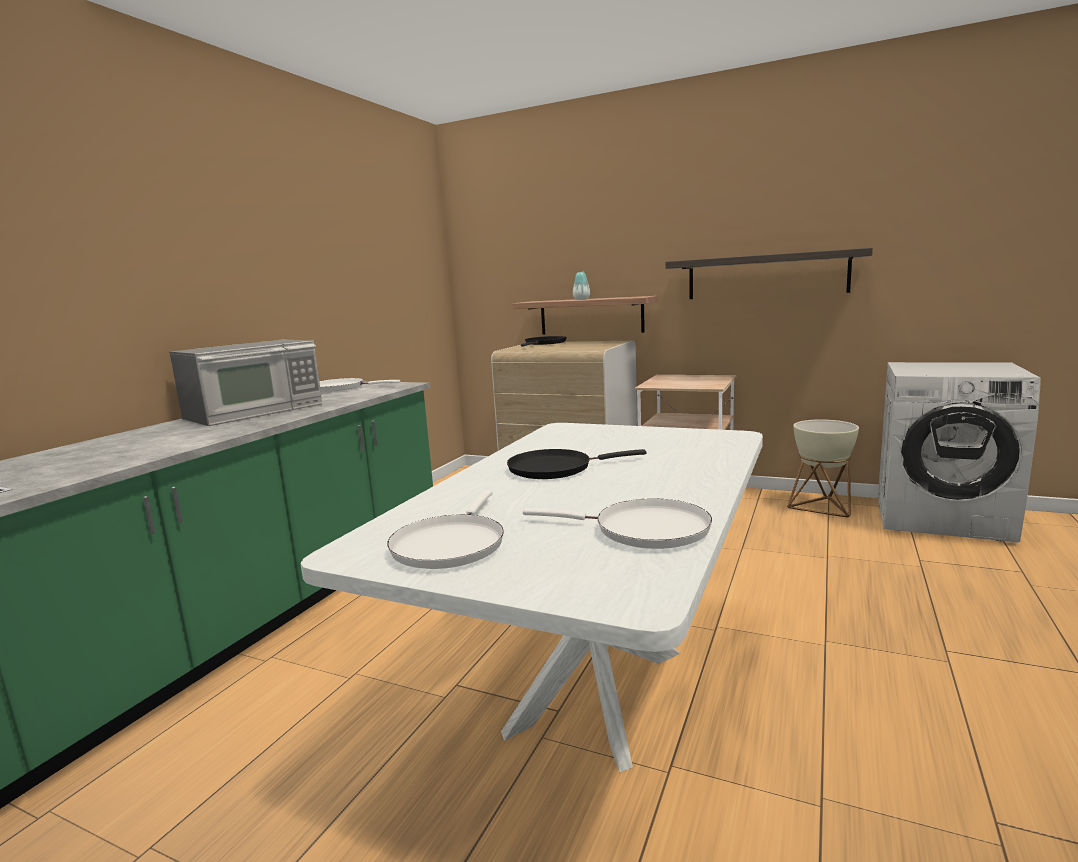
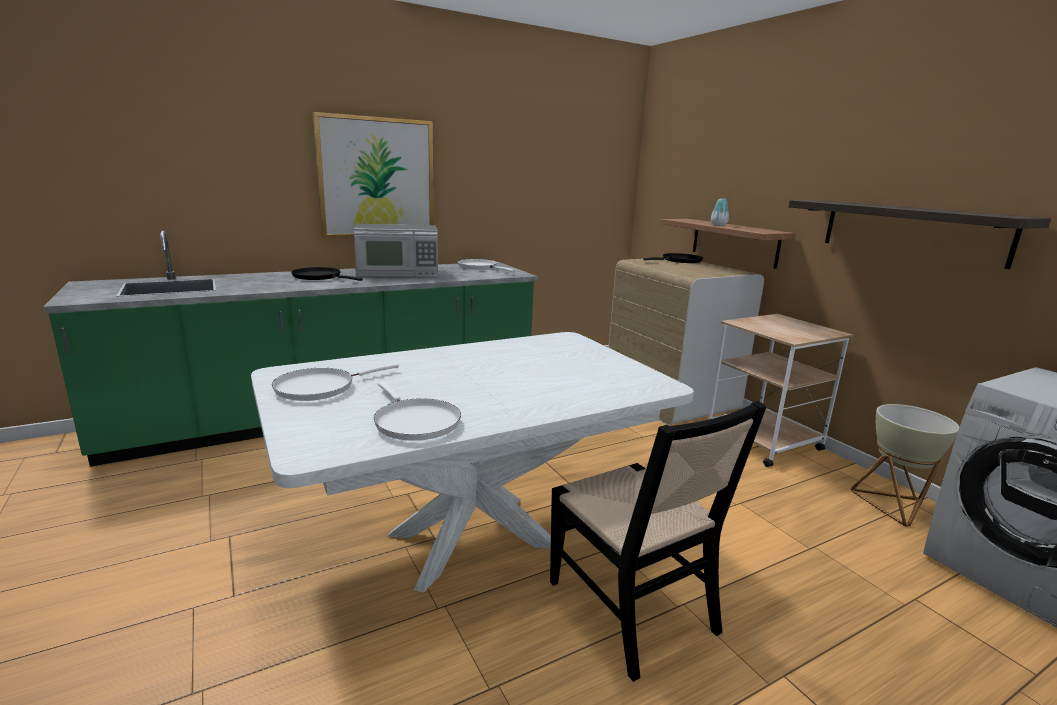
camera: 35 degrees right, 5 degrees up
(182, 282) = (377, 178): none -> picture
(555, 468) = (481, 365): black frying pan -> black frying pan (320, 277)
(801, 666) = (630, 608): none -> chair

